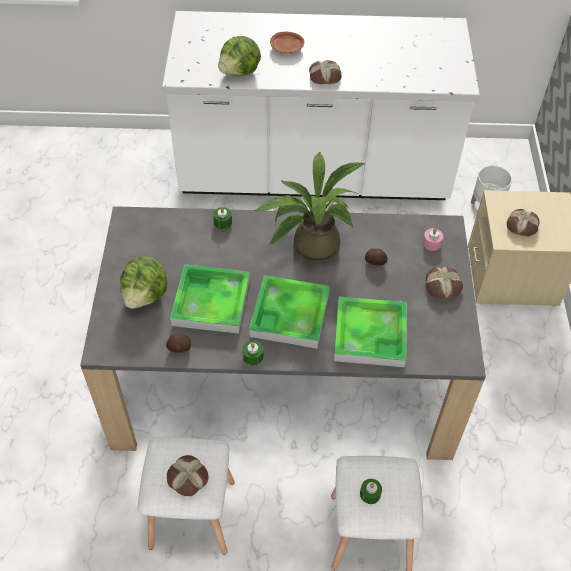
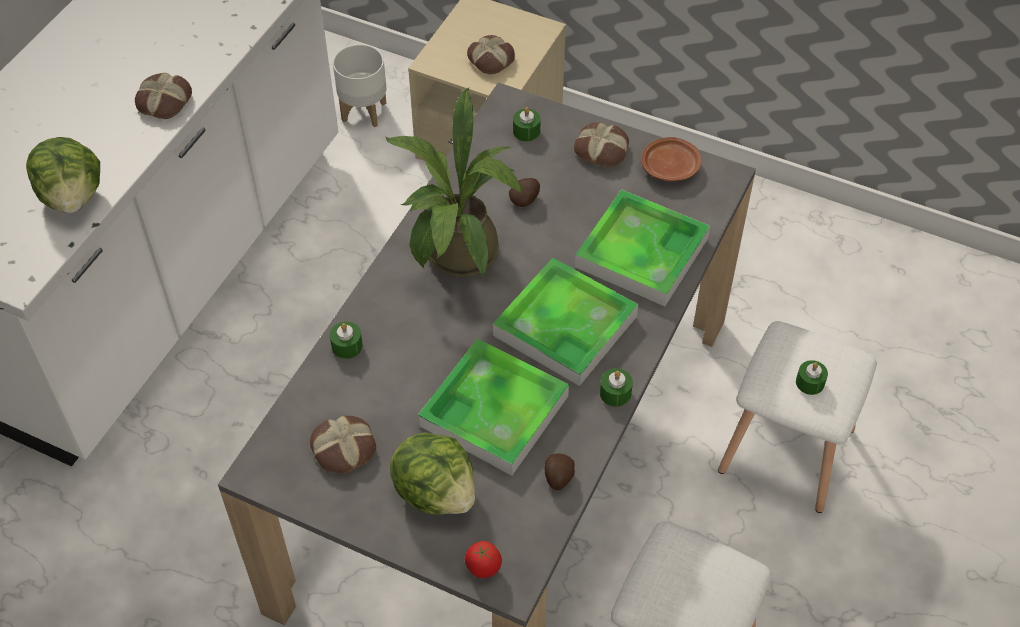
camera: 65 degrees left, 0 degrees up
(105, 334) = (483, 569): none -> tomato
(187, 478) = (706, 585): bread -> bread (344, 449)
(287, 48) = (64, 121): brown plate -> brown plate (670, 167)
(431, 243) = (526, 131): pink candle -> green candle

